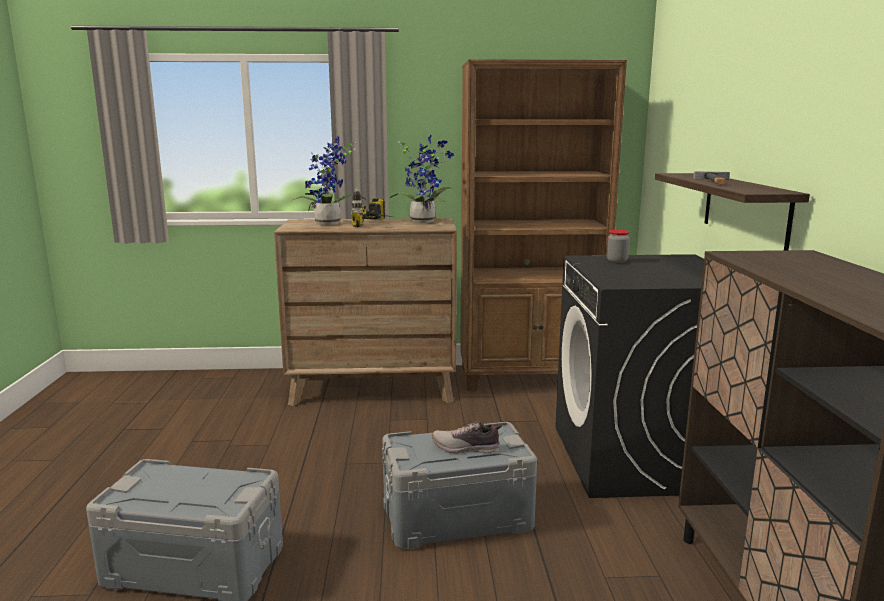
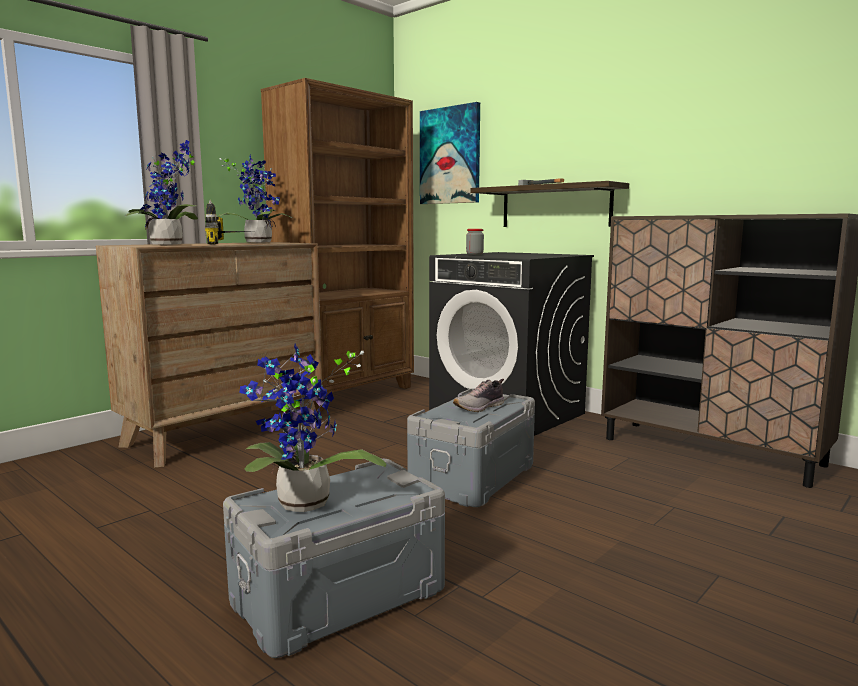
camera: 45 degrees left, 5 degrees down
(158, 487) = (302, 506): none -> potted plant
(678, 123) = (450, 156): none -> picture

